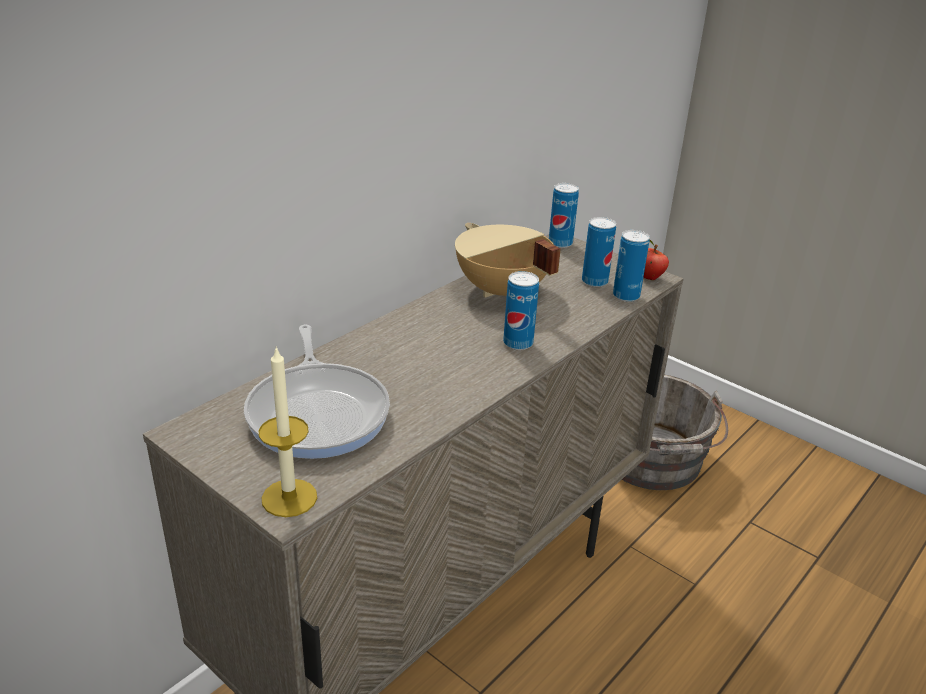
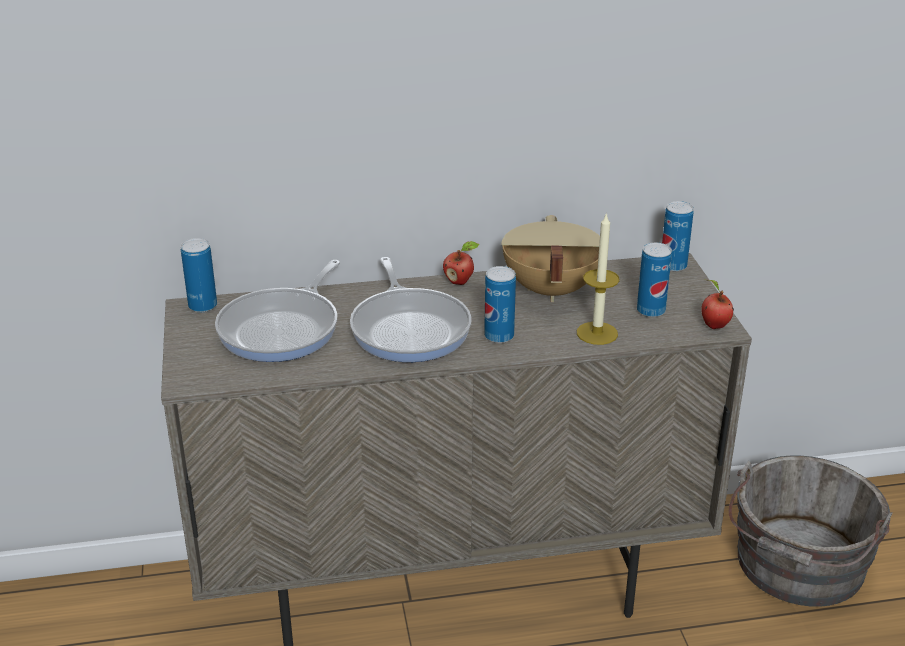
camera: 40 degrees right, 0 degrees up
(289, 498) = (196, 374): candle -> candle (597, 333)
(421, 309) = (460, 281): none -> apple
(436, 365) = (410, 328): none -> frying pan
(626, 296) = (661, 333): can -> can (203, 306)

